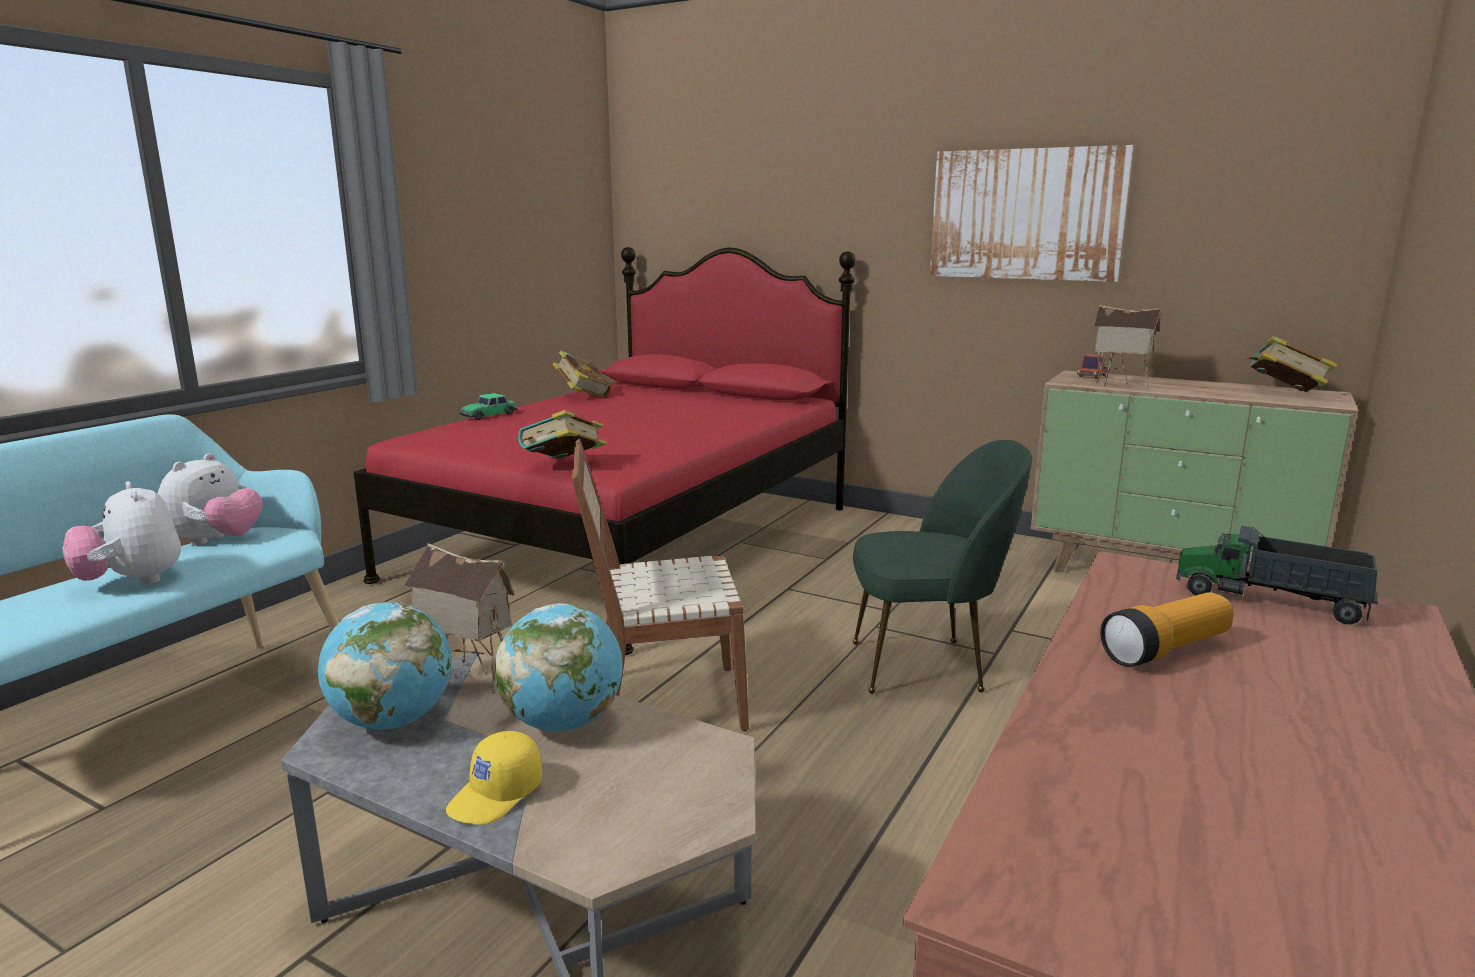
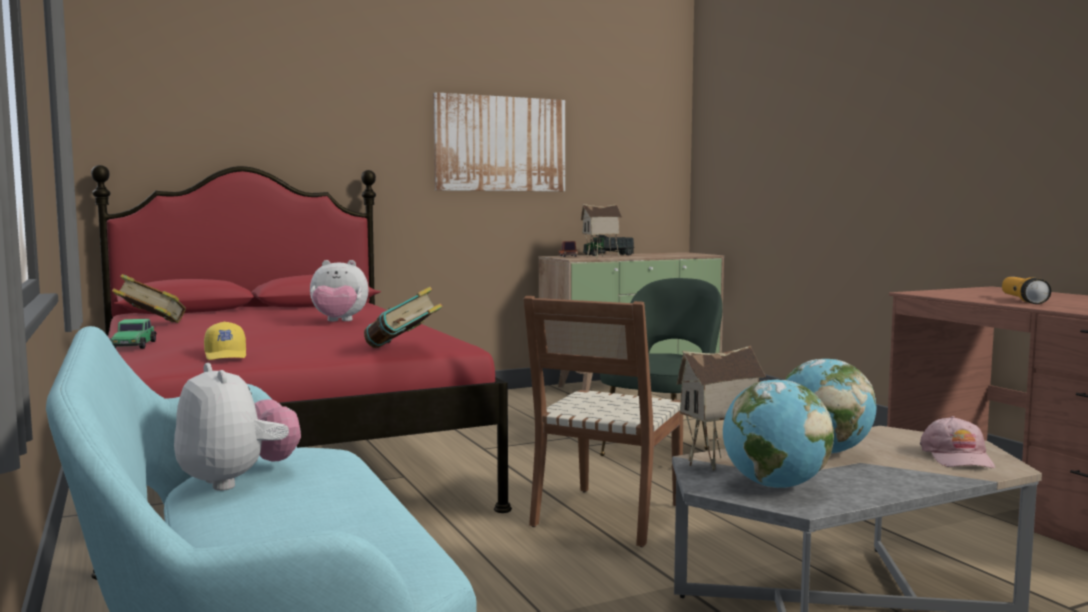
camera: 55 degrees left, 10 degrees down
(132, 582) = (335, 511): plush toy -> plush toy (338, 322)
(496, 795) = (914, 475): yellow cap -> yellow cap (226, 355)
(617, 817) = (957, 457): none -> pink cap
(1270, 601) = (974, 291): toy truck -> toy truck (608, 255)
(1284, 393) = (672, 254): book -> none

